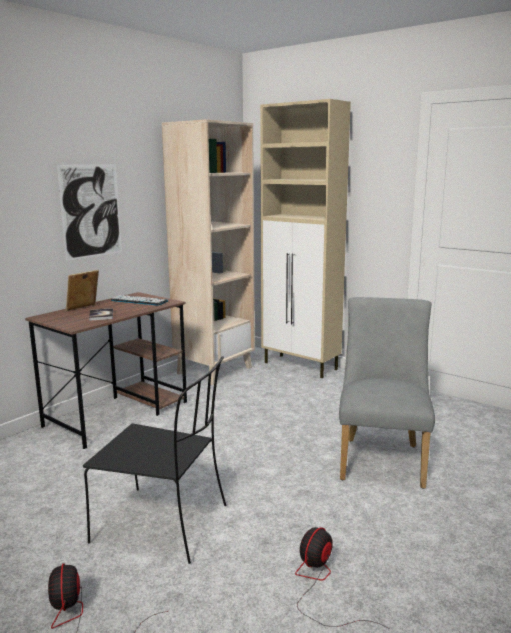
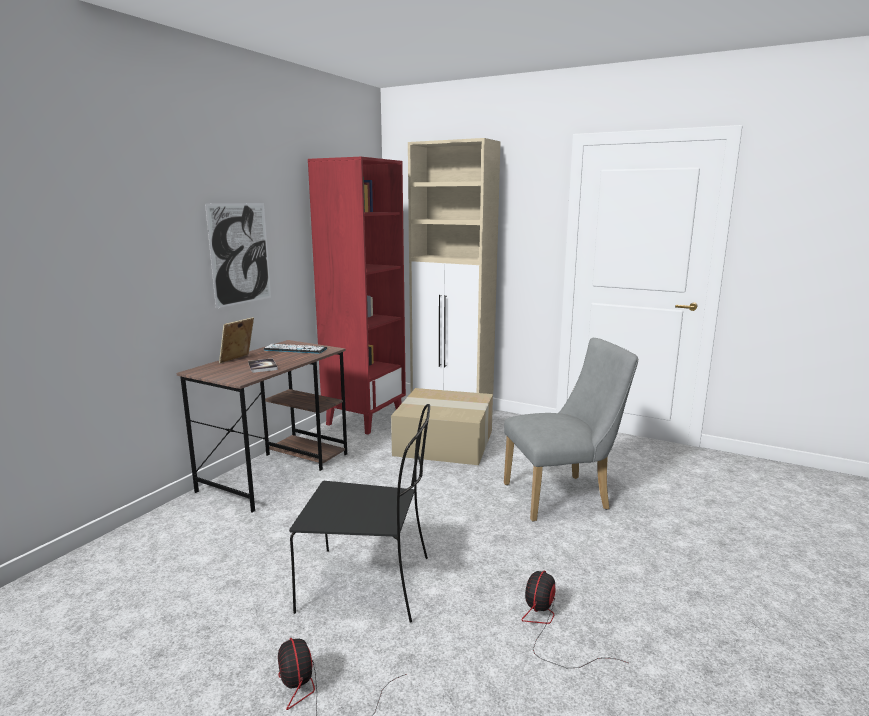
camera: 10 degrees left, 0 degrees up
(214, 370) = (365, 419): beige bookcase -> red bookcase
(283, 397) = (446, 442): none -> cardboard box
(381, 458) = (563, 496): grey chair -> grey chair turned 75 degrees clockwise

